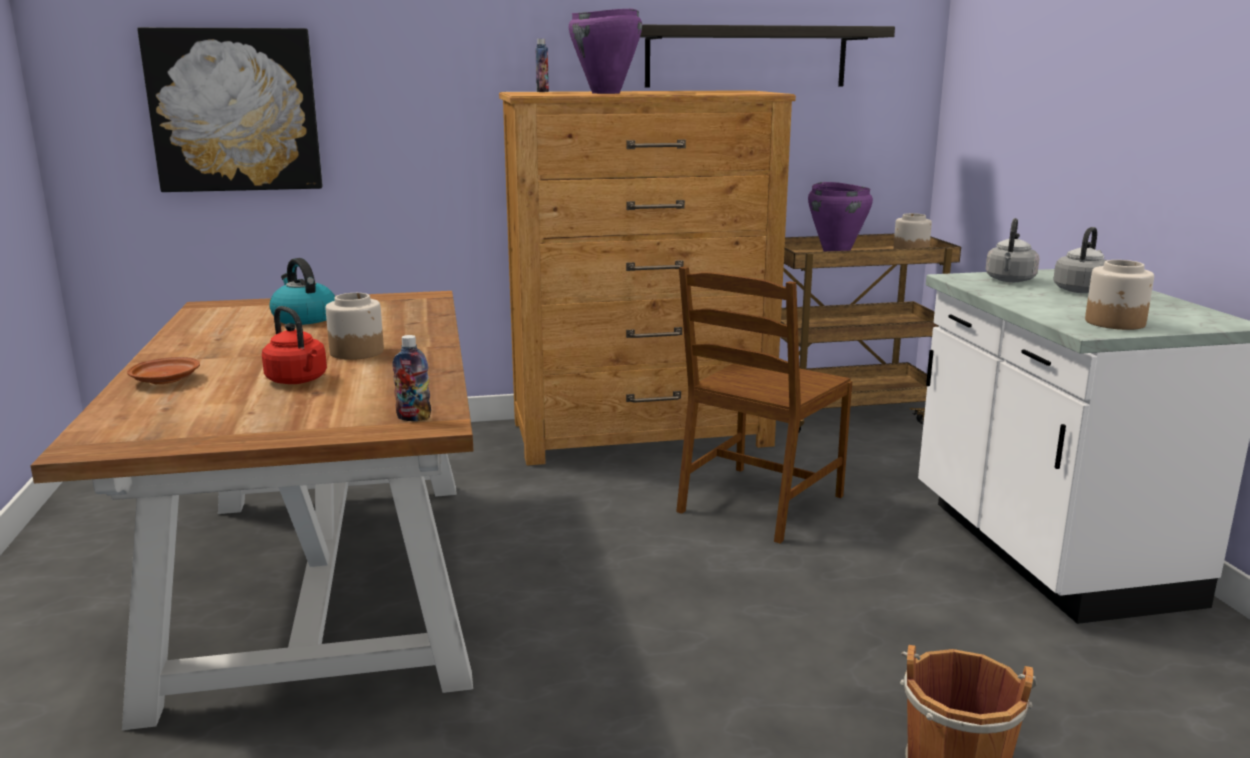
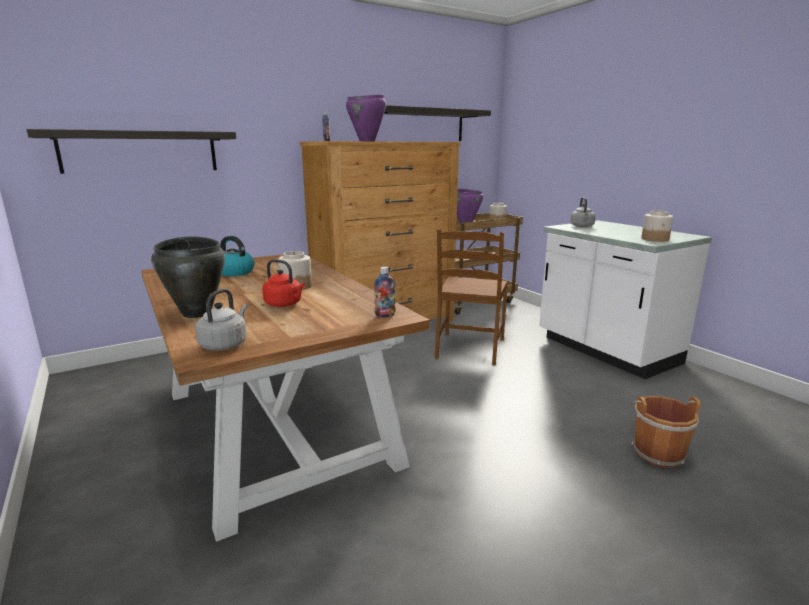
camera: 20 degrees left, 0 degrees up
(166, 380) = (197, 313): brown plate -> black cooking pot
(234, 110) = (140, 152): picture -> shelf
(1080, 290) = (616, 228): grey kettle -> grey kettle (225, 344)

